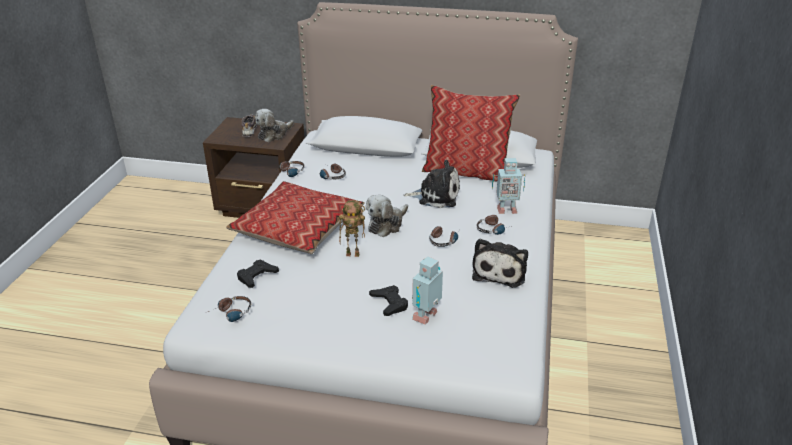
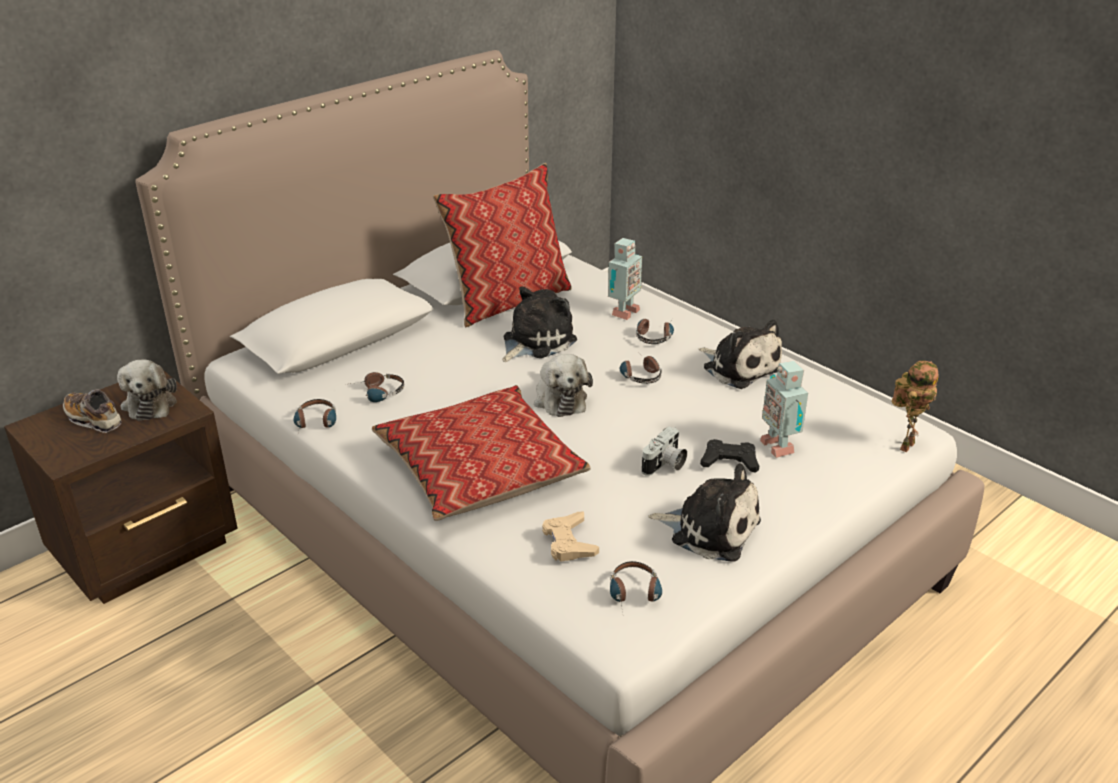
camera: 55 degrees left, 0 degrees up
(257, 276) = (569, 542): black game controller -> beige game controller
(314, 319) = (710, 529): none -> plush toy
(354, 254) = (599, 446): toy robot -> toy robot (905, 444)
(360, 282) = (665, 465): none -> camera

